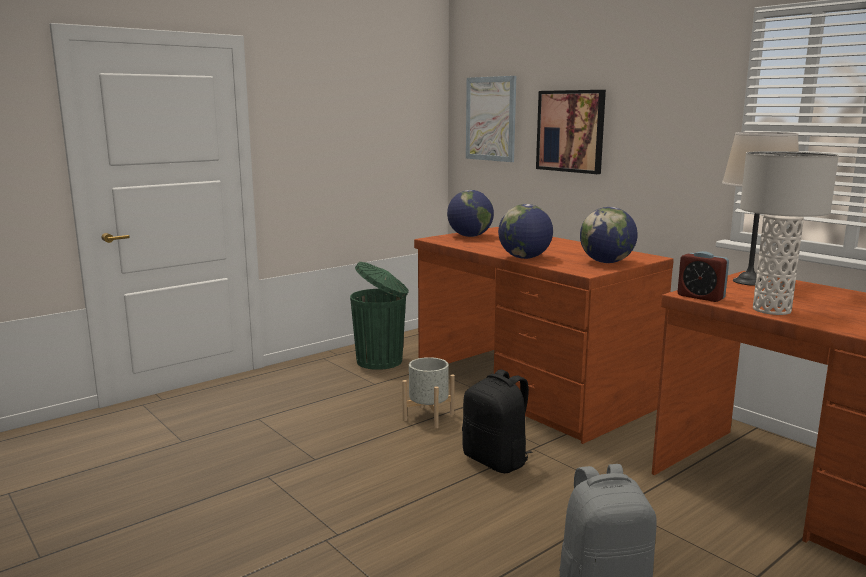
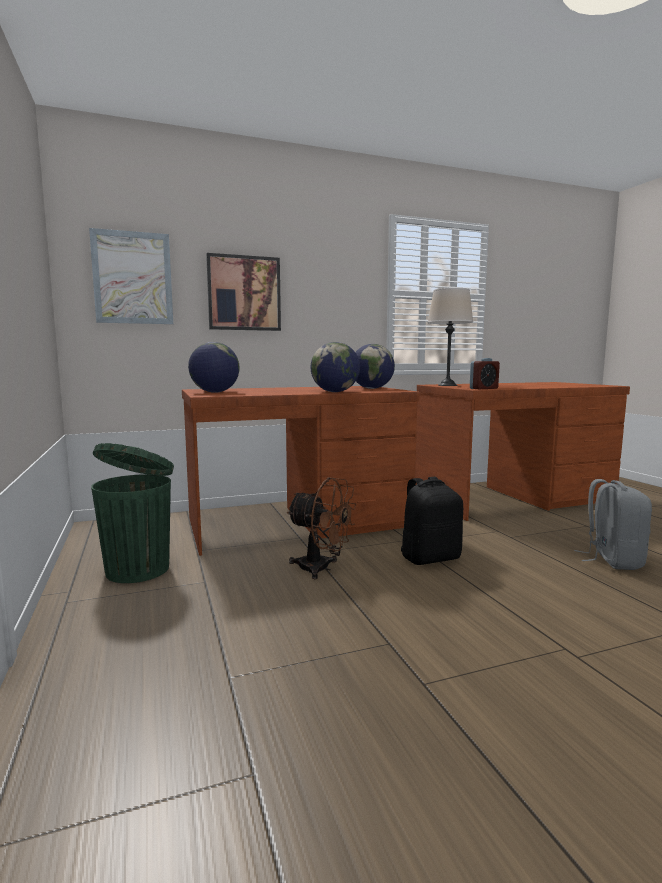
camera: 70 degrees left, 5 degrees down
(428, 417) = (321, 569): grey planter -> brown fan
(771, 310) = (515, 387): white table lamp -> none

